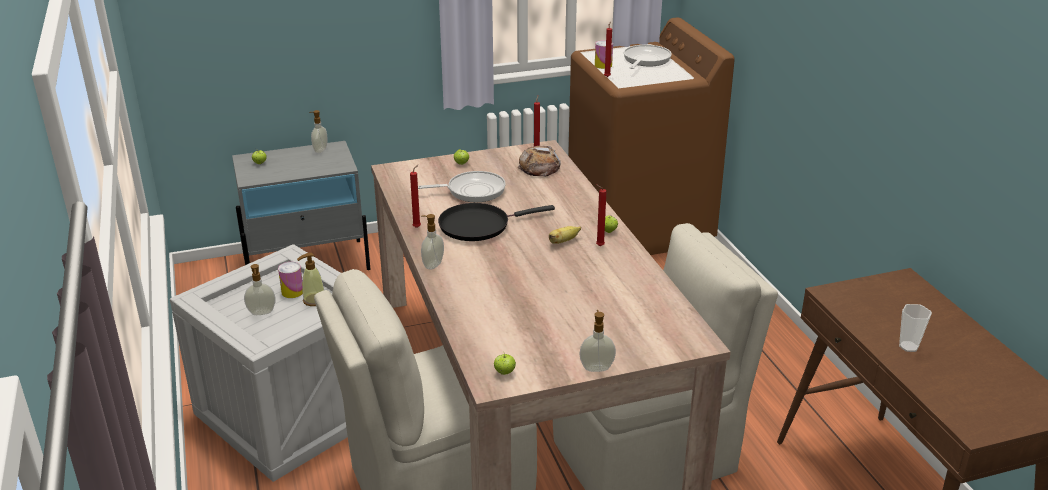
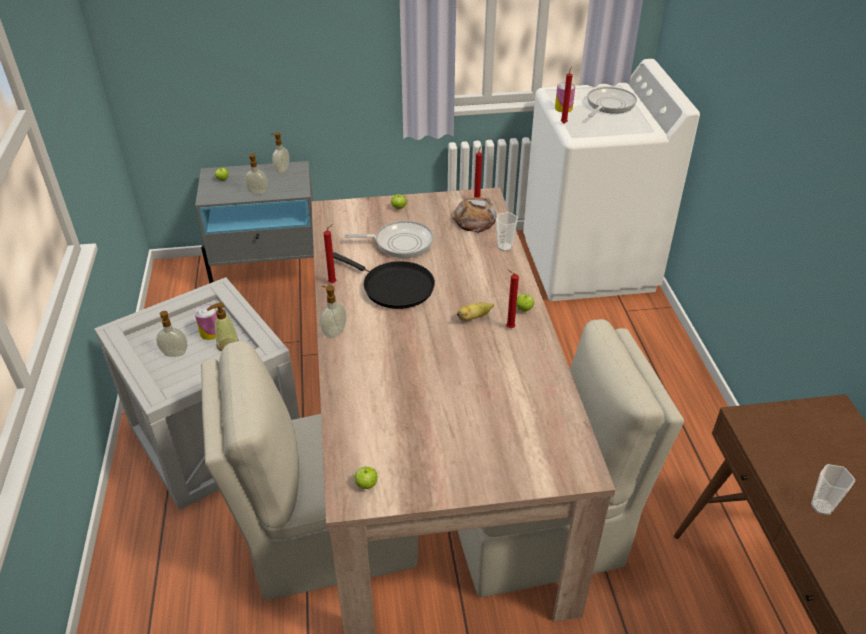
camera: 10 degrees right, 10 degrees up
(478, 225) = (394, 287): black frying pan -> black frying pan turned 135 degrees counterclockwise
(575, 186) = (504, 247): none -> cup
(596, 367) = (464, 492): soap dispenser -> soap dispenser (258, 192)
(639, 227) = (588, 264): brown washing machine -> white washing machine

